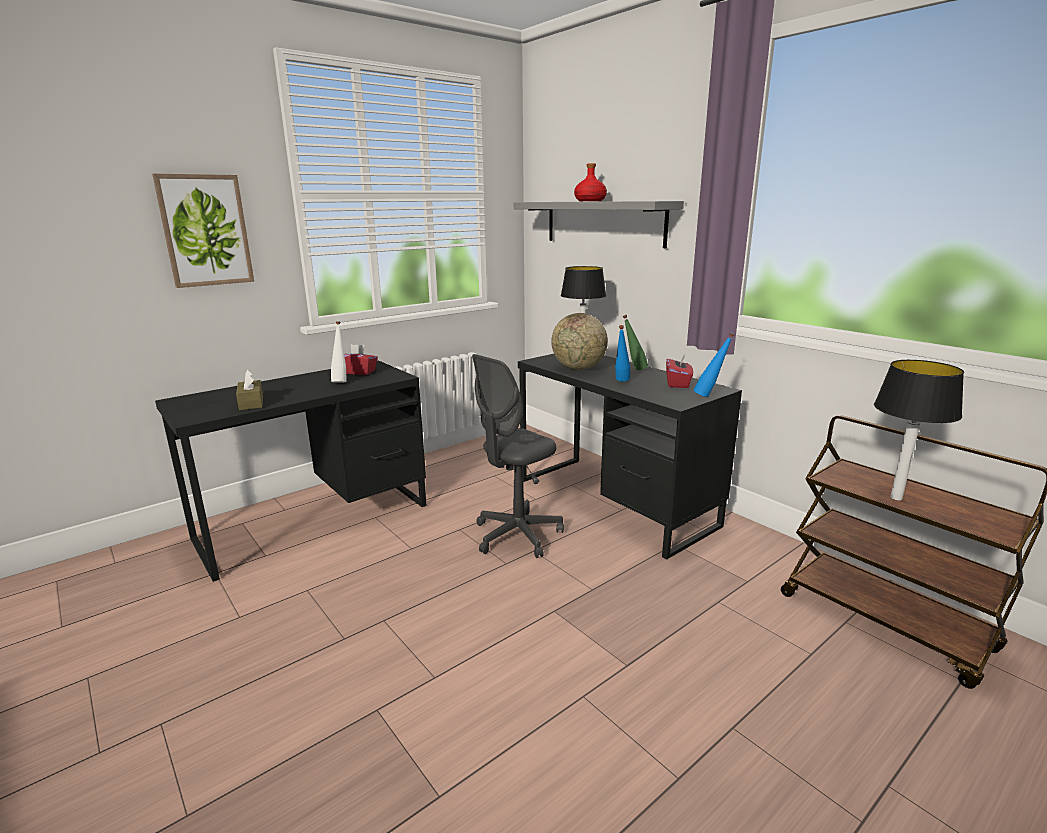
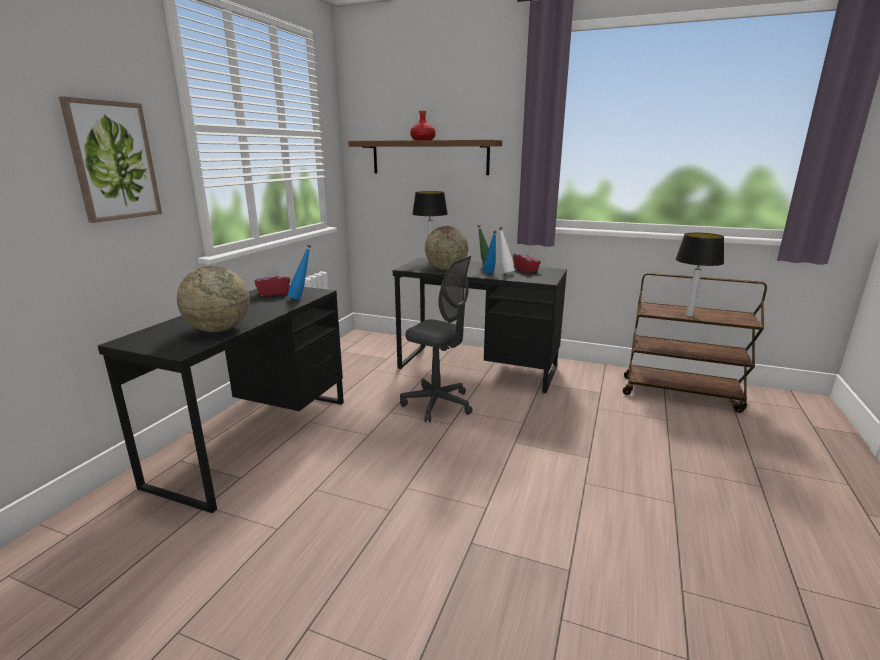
camera: 30 degrees left, 0 degrees up
(251, 403) = (219, 330): brown tissue box -> globe
(341, 381) = (273, 302): white bottle -> white bottle (505, 272)
(517, 535) = (437, 404): grey office chair -> grey office chair turned 75 degrees counterclockwise
(603, 223) = (429, 157): grey shelf -> brown shelf
(710, 396) = (556, 274): blue bottle -> blue bottle (302, 298)

